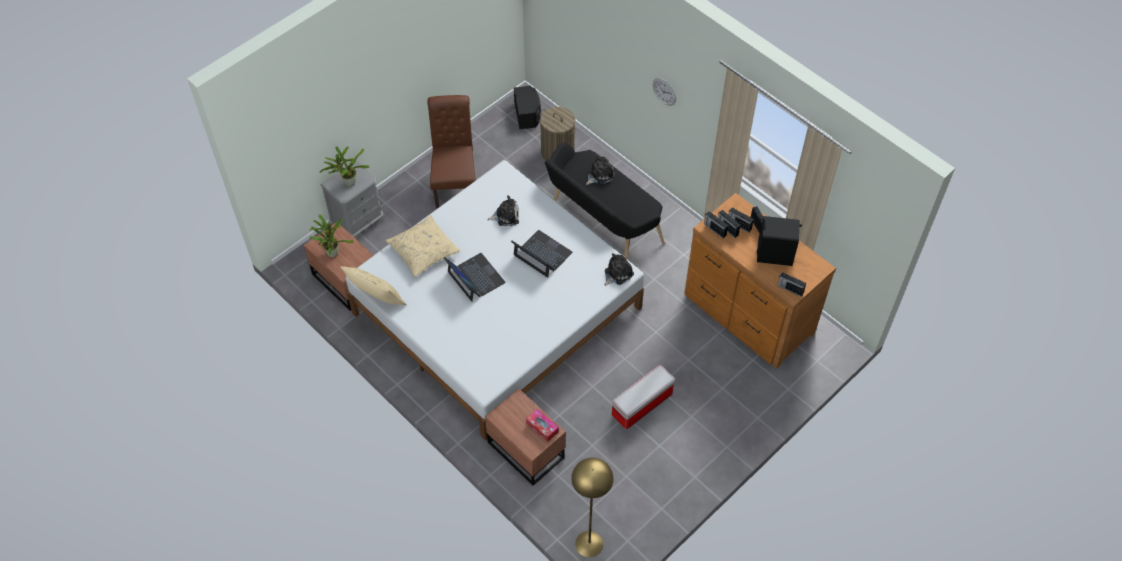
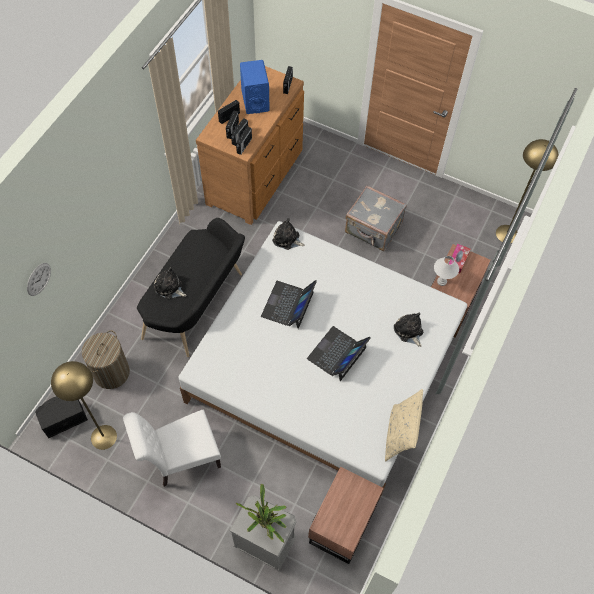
camera: 110 degrees left, 5 degrees up
(332, 252) = (350, 515): potted plant -> none
(423, 250) = (323, 413): beige pillow -> none
(455, 183) = (181, 460): brown chair -> white chair
(499, 137) = (104, 437): none -> yellow floor lamp
(506, 216) = (253, 351): plush toy -> plush toy (409, 331)
(523, 403) = (442, 281): none -> white table lamp
(641, 405) = (373, 229): storage box -> grey suitcase
(664, 91) = (108, 192): wall clock -> wall clock (38, 279)
(775, 254) = (255, 101): black speaker -> blue speaker

